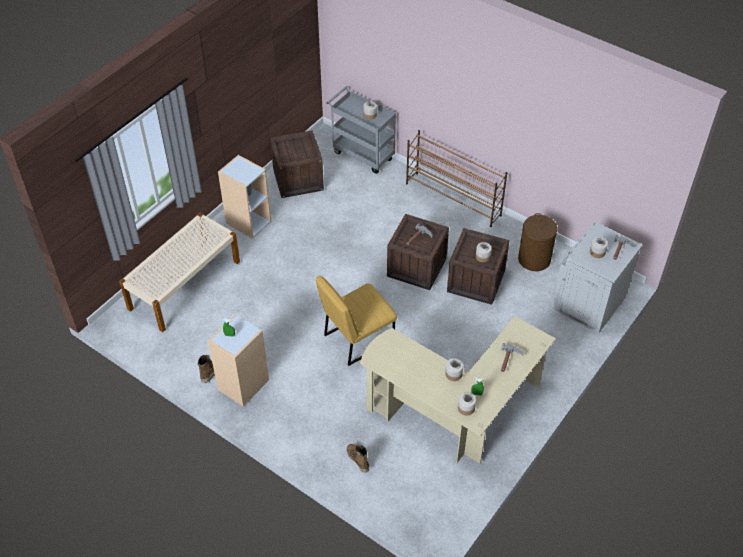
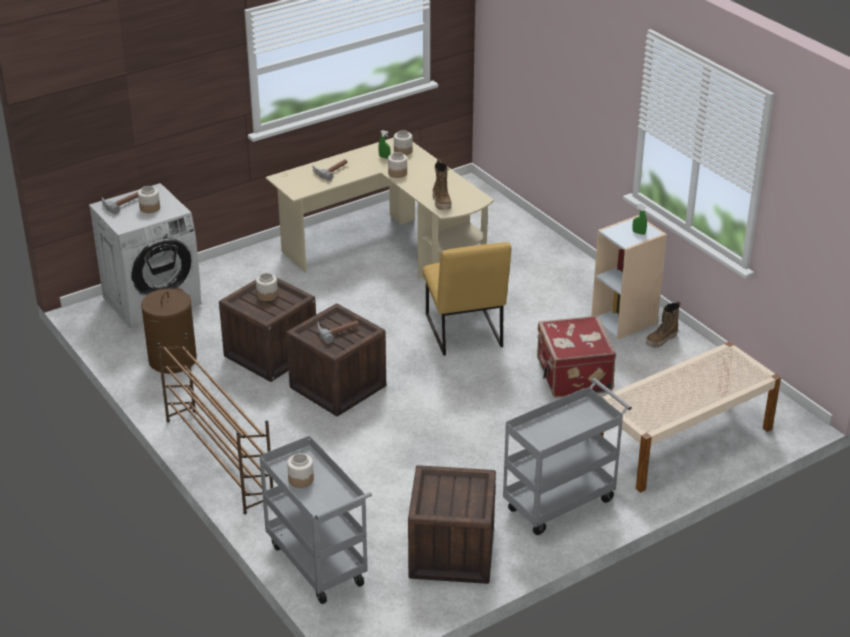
camera: 160 degrees left, 15 degrees down
(248, 222) = (562, 505): bookcase -> grey cart
(267, 318) = (572, 376): none -> red suitcase
(357, 338) = (464, 332): yellow chair -> yellow chair turned 90 degrees clockwise
(357, 460) = (516, 240): boot -> boot (441, 202)

